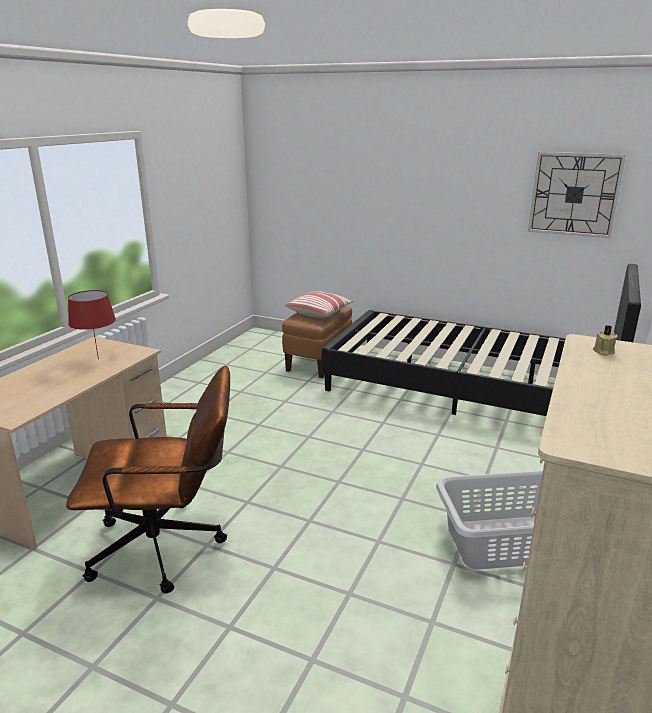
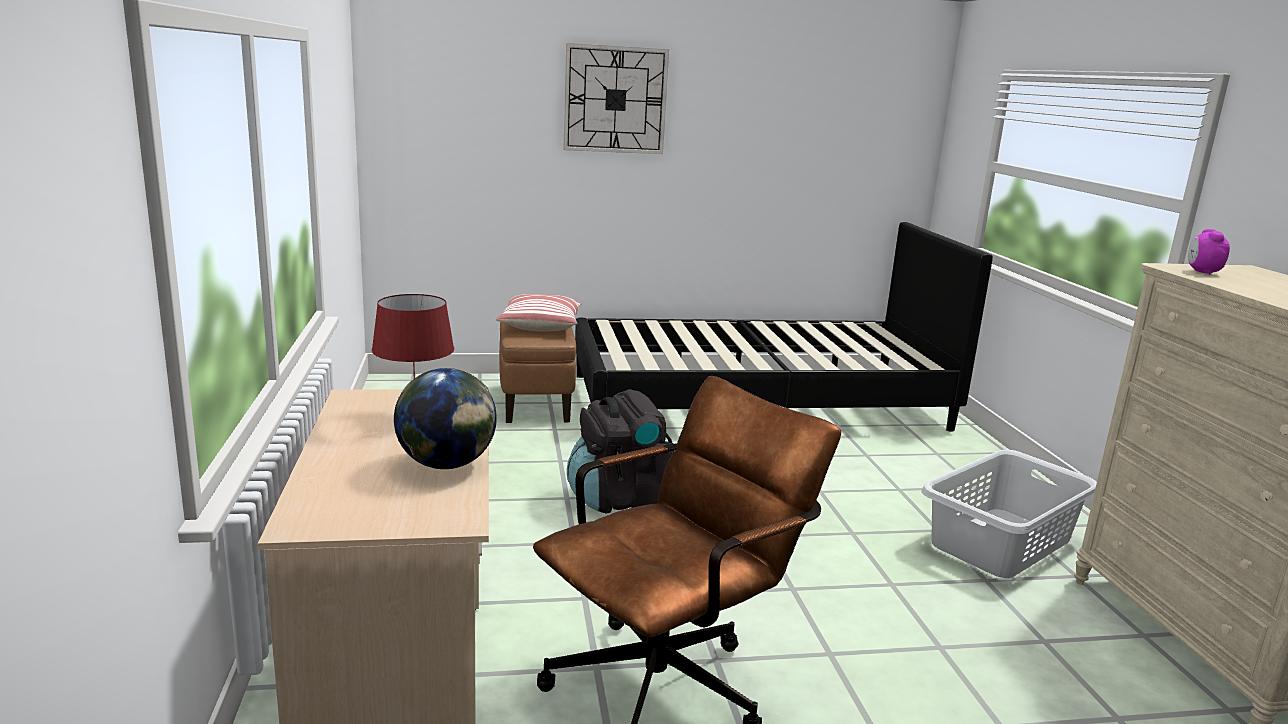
camera: 35 degrees left, 5 degrees down
(62, 388) = (446, 465): none -> globe
(288, 433) = (621, 498): none -> black backpack
(574, 194) = (840, 143): wall clock -> wall clock (615, 100)
(603, 351) = (1202, 272): beige candle -> alarm clock

